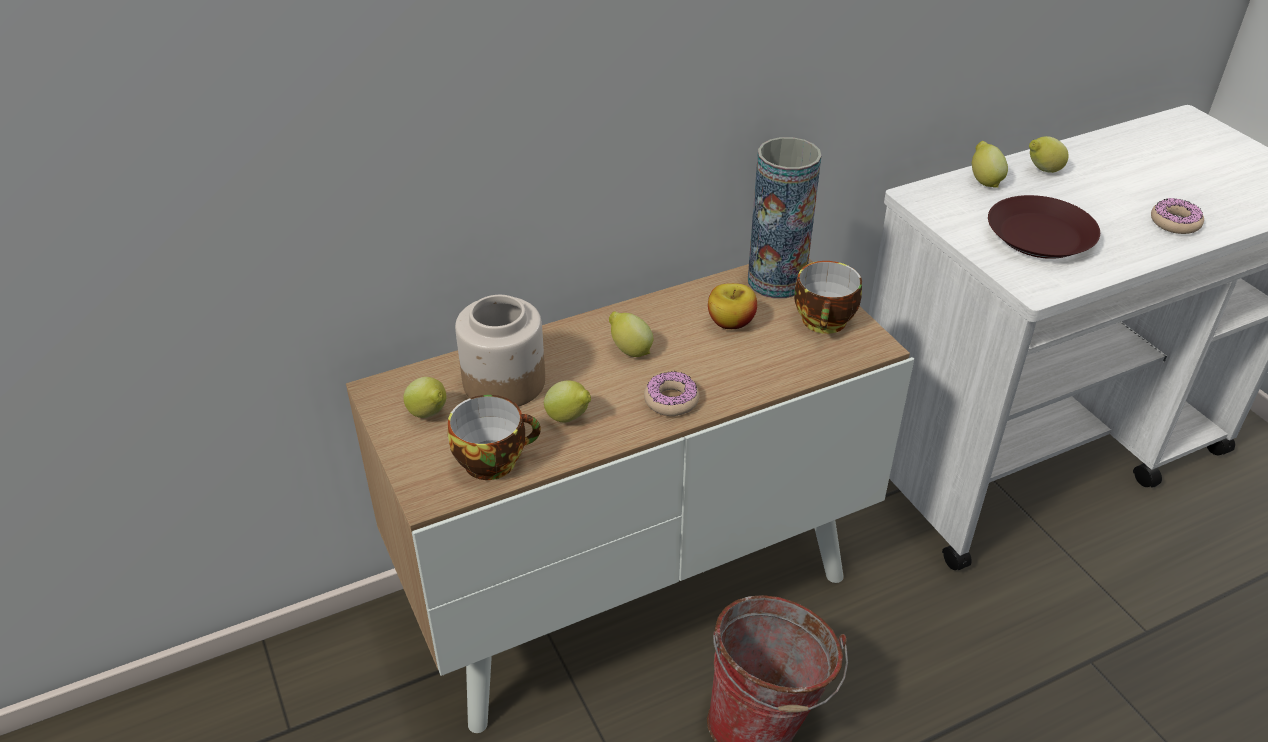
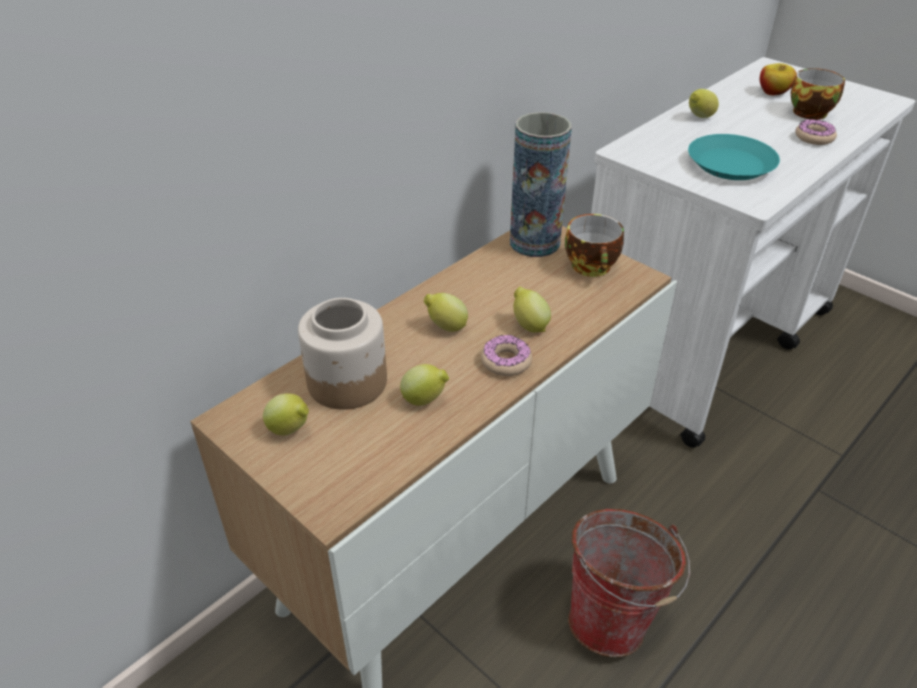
camera: 20 degrees left, 0 degrees up
(494, 459) = (375, 457): cup -> cup (810, 111)
(730, 323) = (517, 284): apple -> apple (773, 92)
(984, 181) = (663, 132): lemon -> lemon (529, 325)
(1040, 237) = (731, 165): brown plate -> turquoise plate

